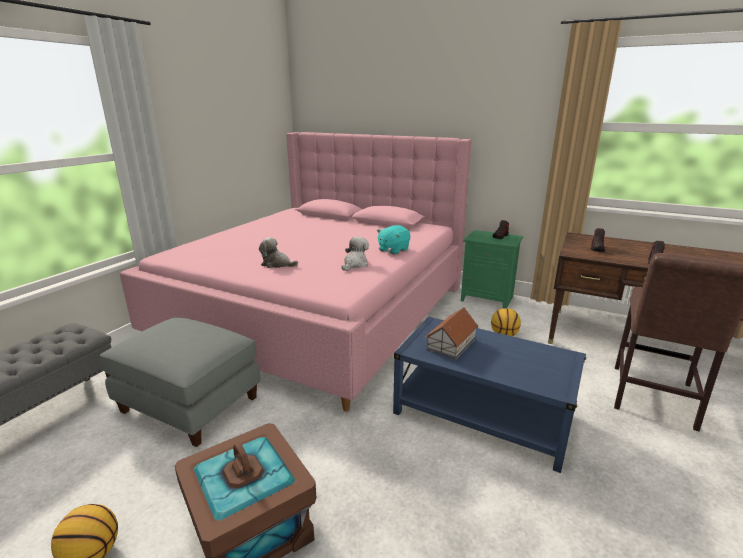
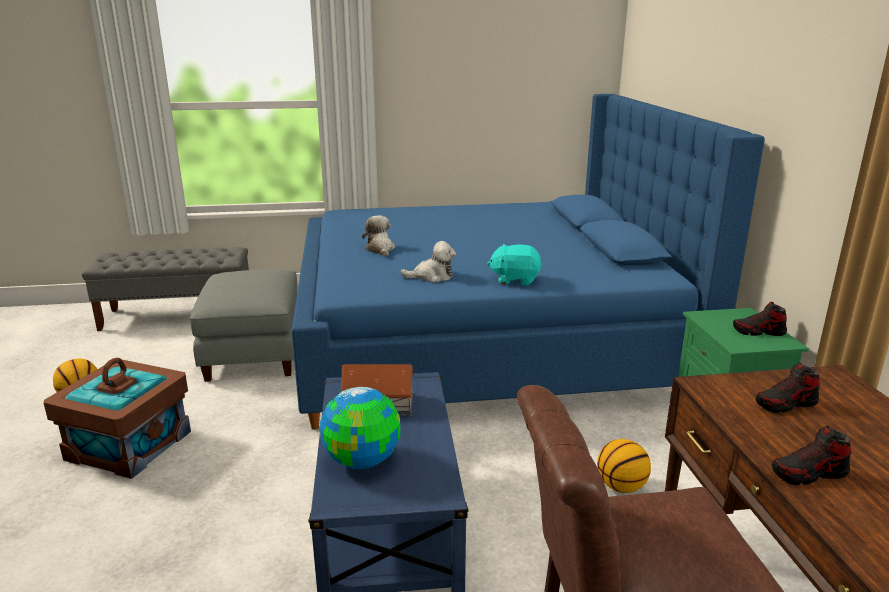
camera: 55 degrees right, 0 degrees up
(320, 311) = (485, 340): pink bed -> blue bed
(517, 368) = (363, 460): none -> globe

